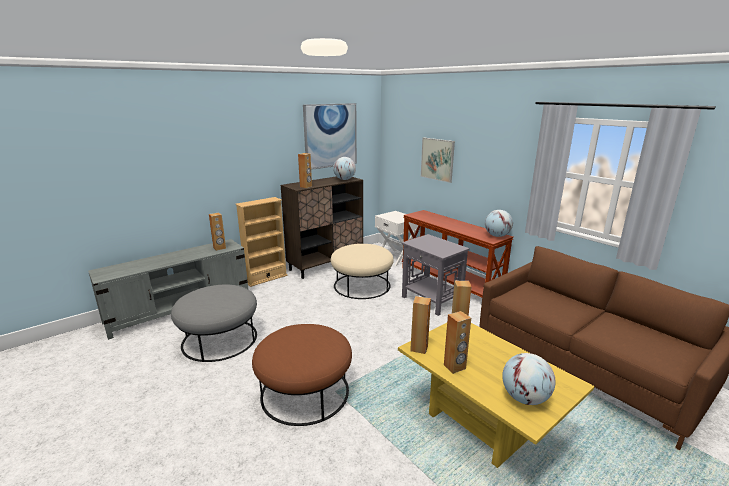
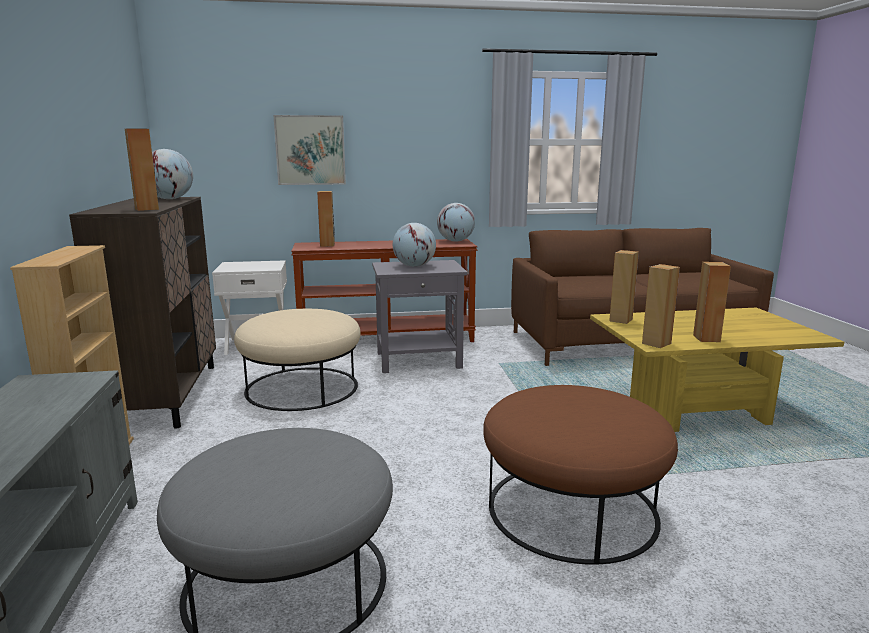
camera: 60 degrees left, 5 degrees down
(219, 248) = (55, 393): brown speaker -> brown speaker (327, 245)
(330, 135) = (106, 106): picture -> none
(525, 398) = (774, 329): globe -> globe (414, 266)

